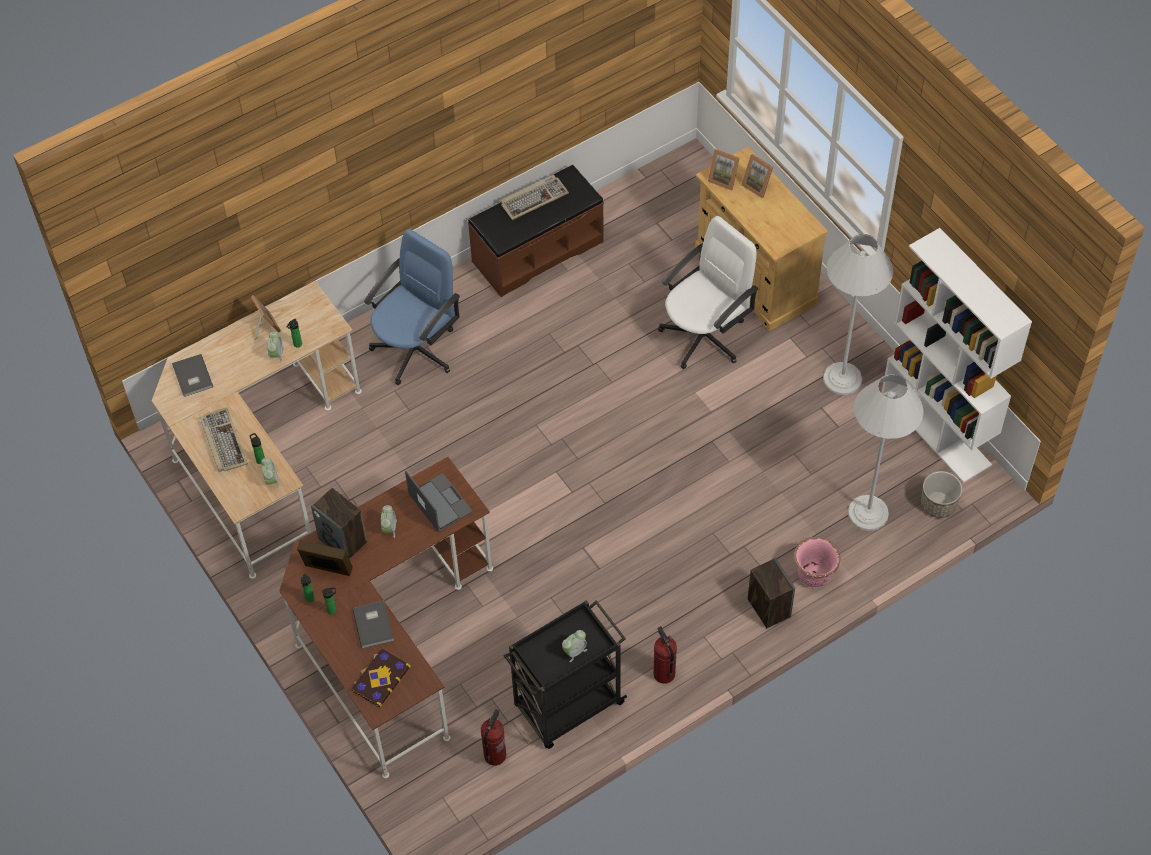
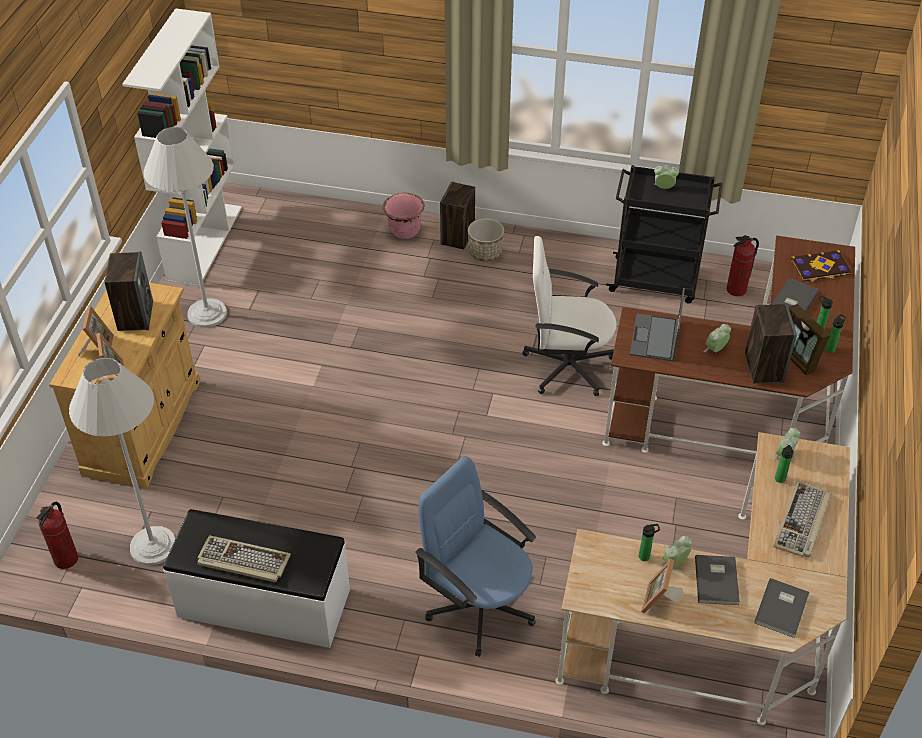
camera: 135 degrees left, 10 degrees down
(243, 364) = (717, 580): none -> grey book
(416, 349) = (479, 605): blue office chair -> blue office chair turned 45 degrees clockwise
(537, 251) = (264, 604): brown bench -> white bench
(663, 674) = (571, 253): fire extinguisher -> fire extinguisher (66, 559)
(704, 336) = (246, 417): white office chair -> white office chair (566, 366)
(771, 219) = (135, 316): none -> speaker
(868, 513) = (321, 235): white floor lamp -> white floor lamp (153, 546)
(938, 504) = (275, 209): planter -> planter (485, 253)

